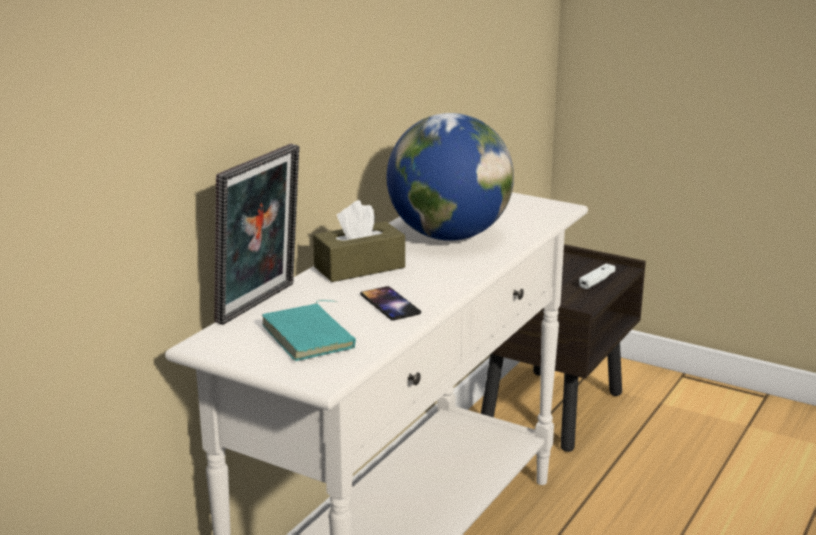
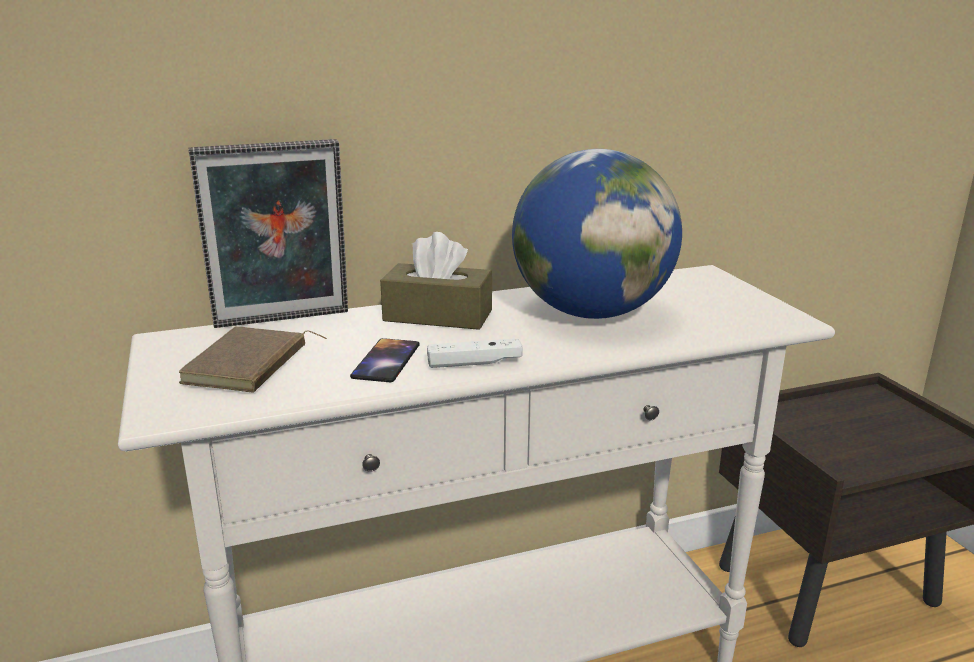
camera: 40 degrees right, 0 degrees up
(311, 337) = (250, 366): turquoise book -> brown book
(596, 281) = (907, 446): white game controller -> white game controller (474, 363)

